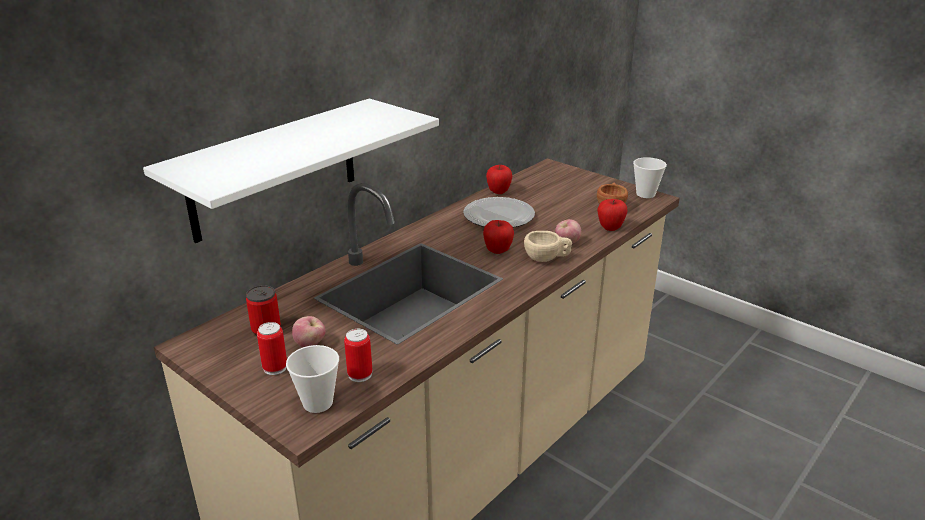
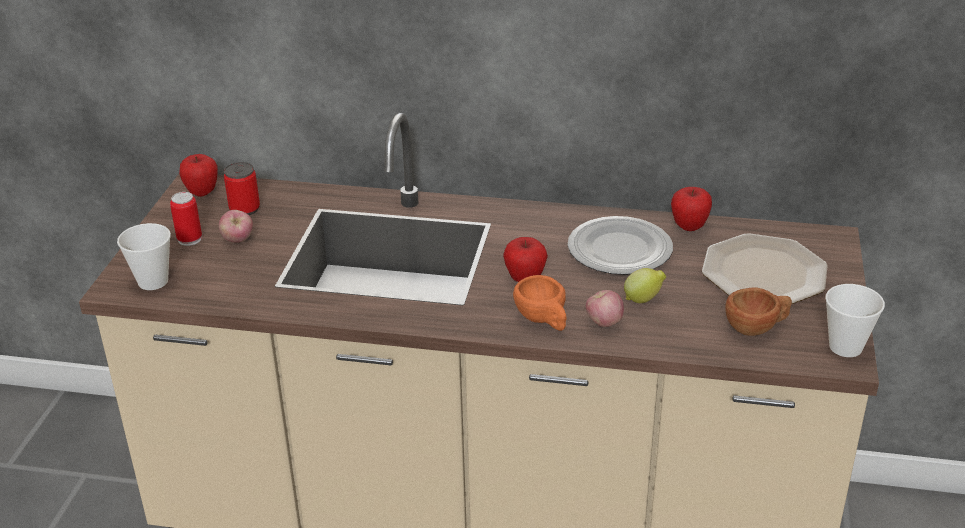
camera: 60 degrees right, 5 degrees up
(274, 169) = (337, 58): white shelf -> none
(360, 374) = (209, 286): can -> none
(547, 259) = (543, 320): beige cup -> orange cup
(556, 225) = (643, 299): none -> lemon
(563, 189) = (765, 272): none -> plate
(610, 228) = (687, 345): apple -> apple (202, 192)

